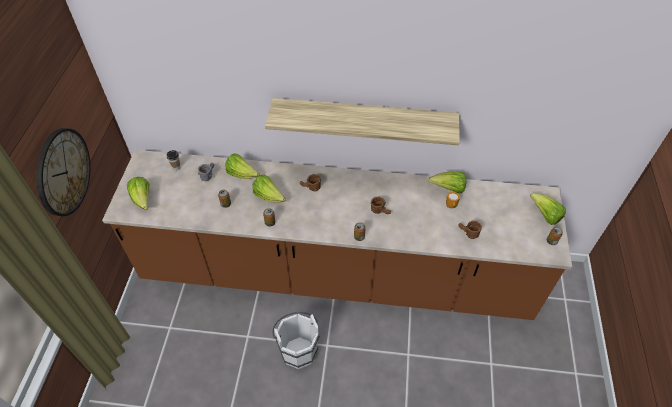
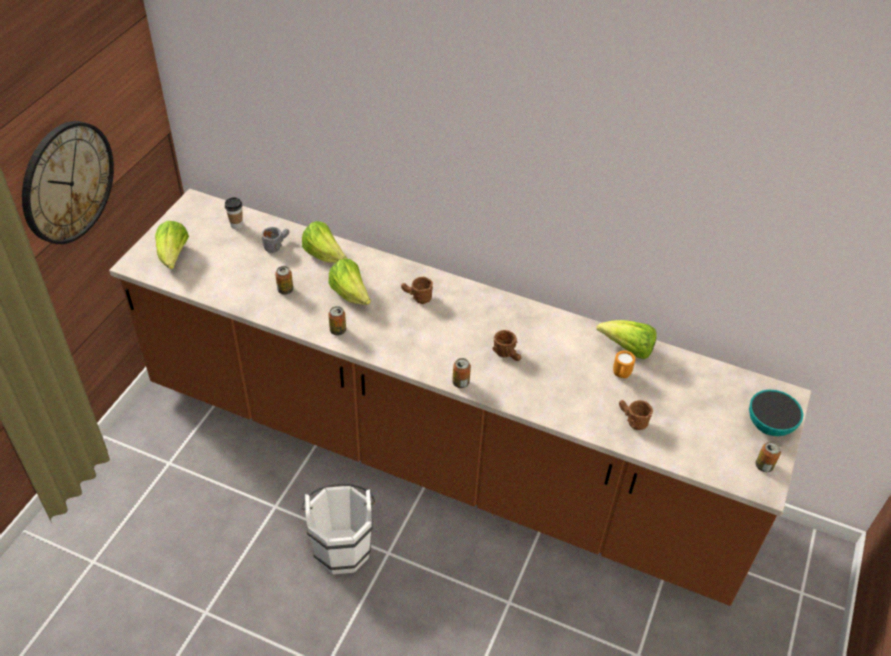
camera: 15 degrees right, 5 degrees down
(363, 119) = (513, 208): shelf -> none
(545, 215) = (769, 425): lettuce -> bowl

